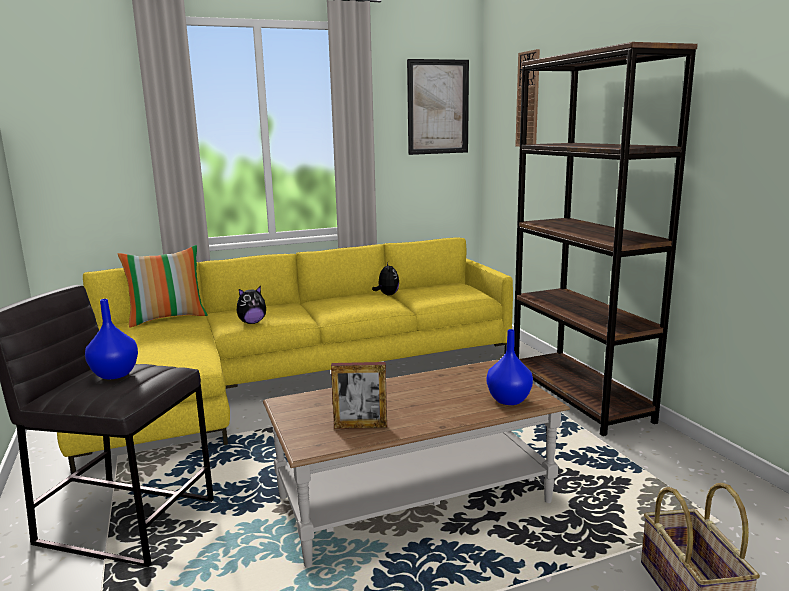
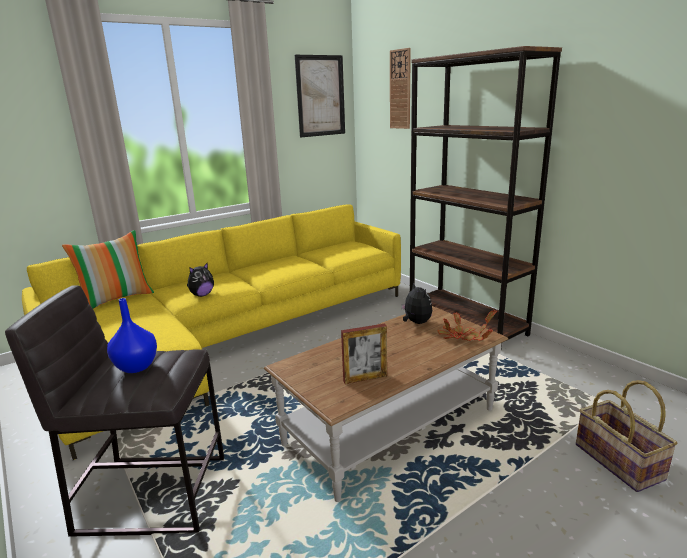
camera: 15 degrees left, 5 degrees up
(387, 295) = (300, 257): plush toy -> plush toy (416, 322)
(508, 400) = (462, 338): blue vase -> potted plant

